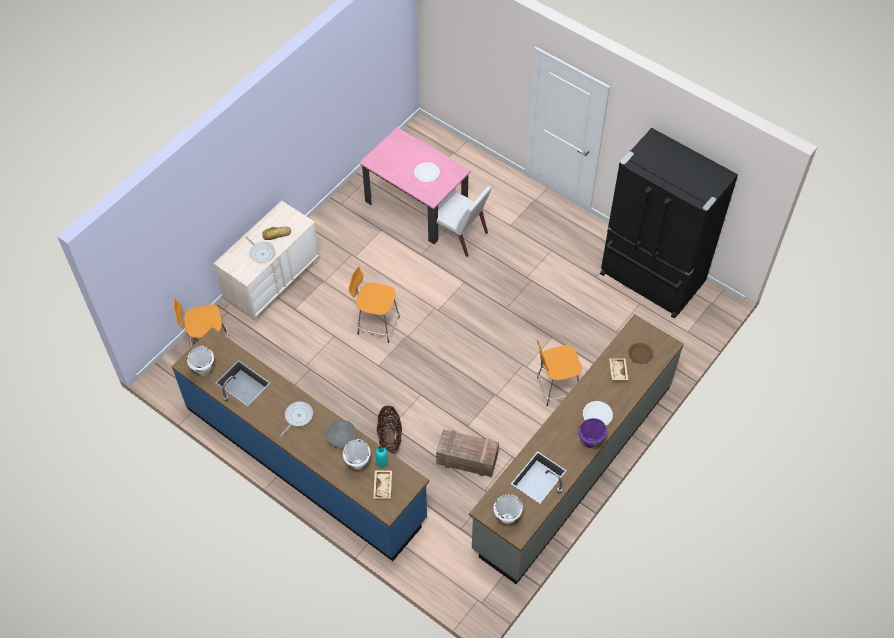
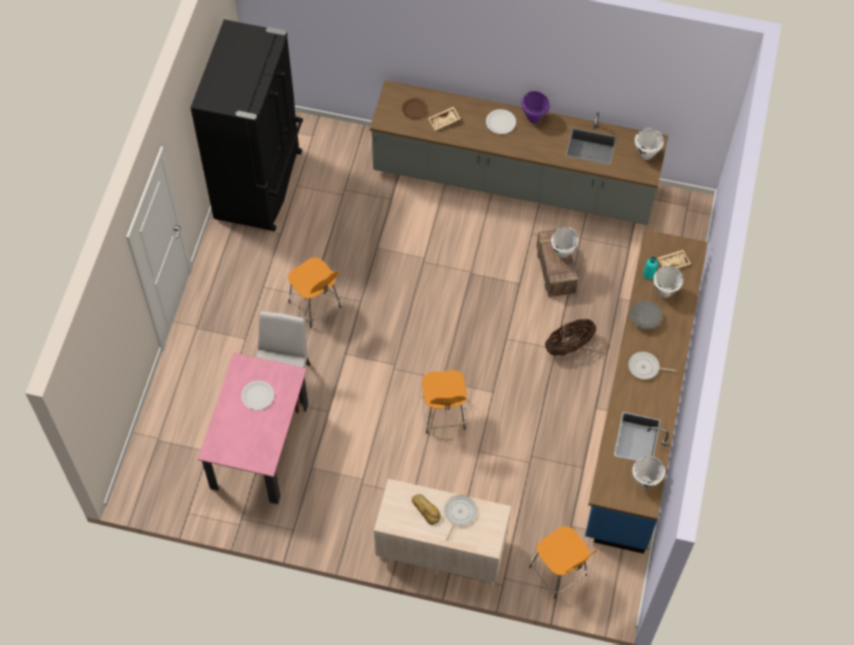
camera: 115 degrees left, 5 degrees up
(467, 452) = (563, 253): none -> white cooking pot
(556, 388) = (436, 224): orange stool -> orange stool (316, 306)

